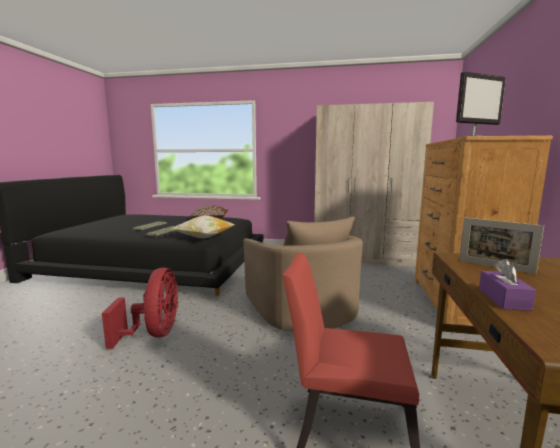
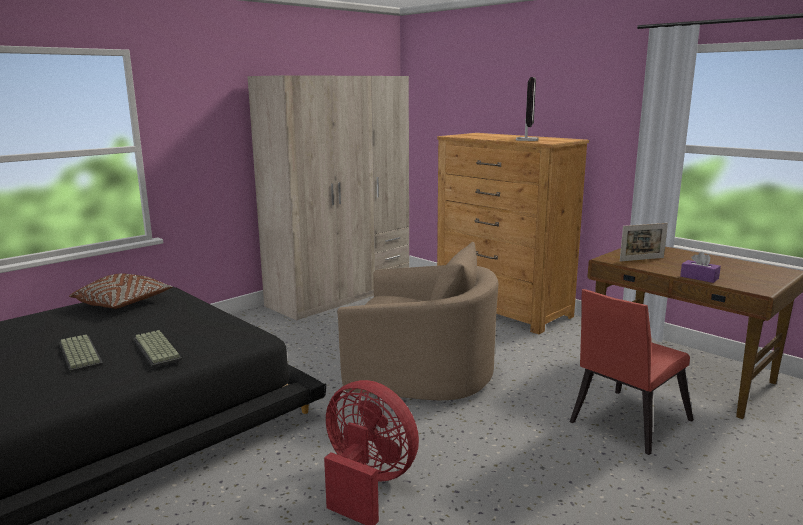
camera: 55 degrees left, 5 degrees up
(204, 238) = (247, 332): pillow -> none

